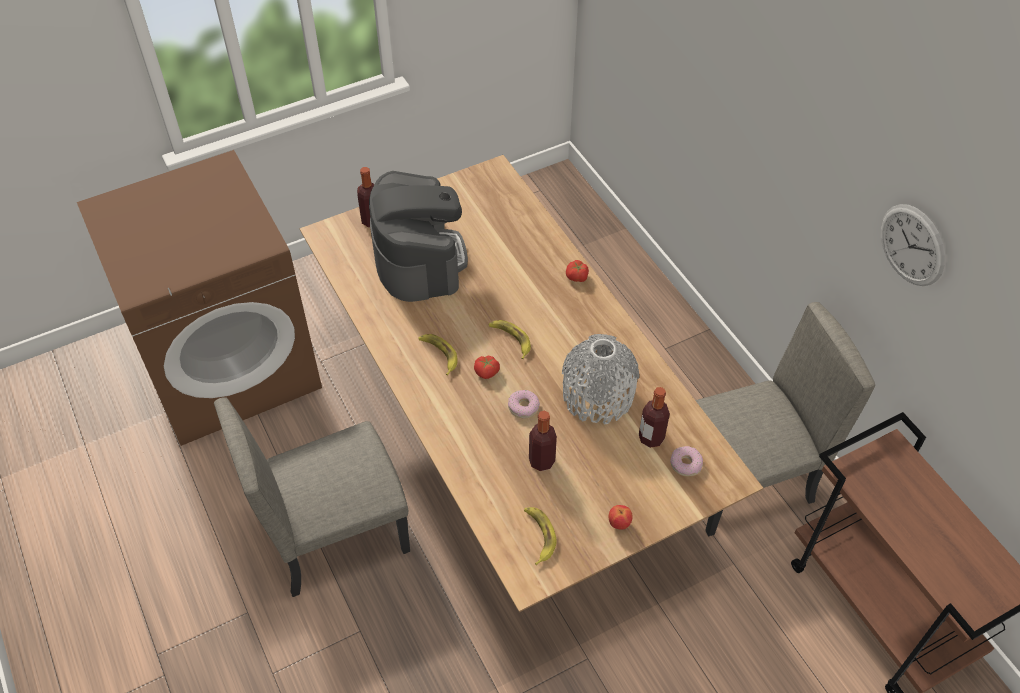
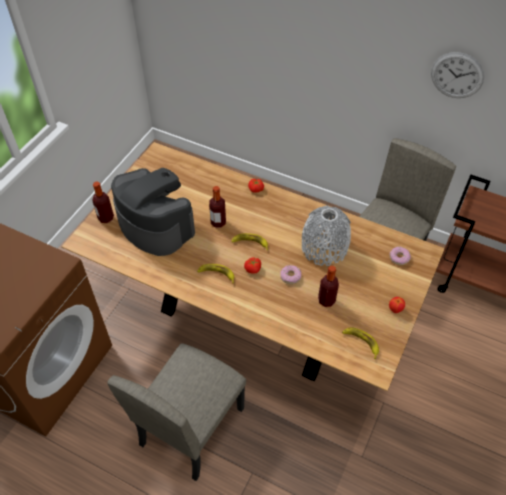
camera: 35 degrees left, 0 degrees up
(651, 438) = (370, 254): bottle -> bottle (218, 222)

